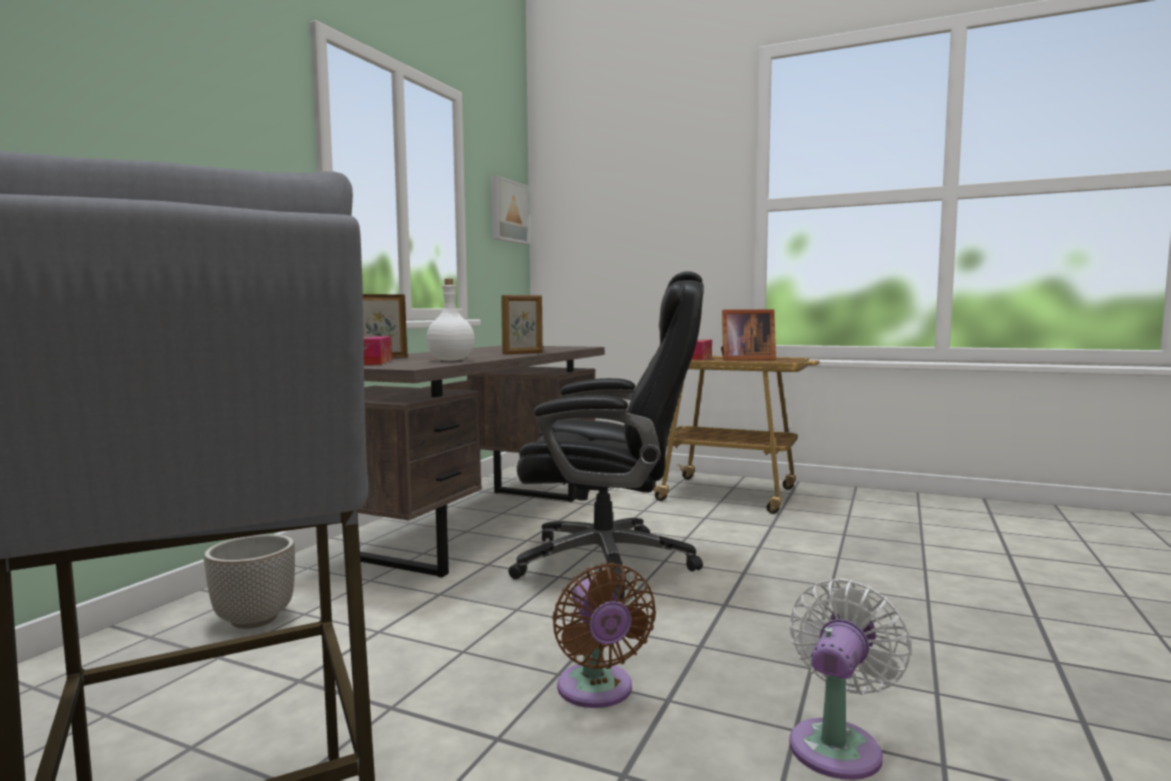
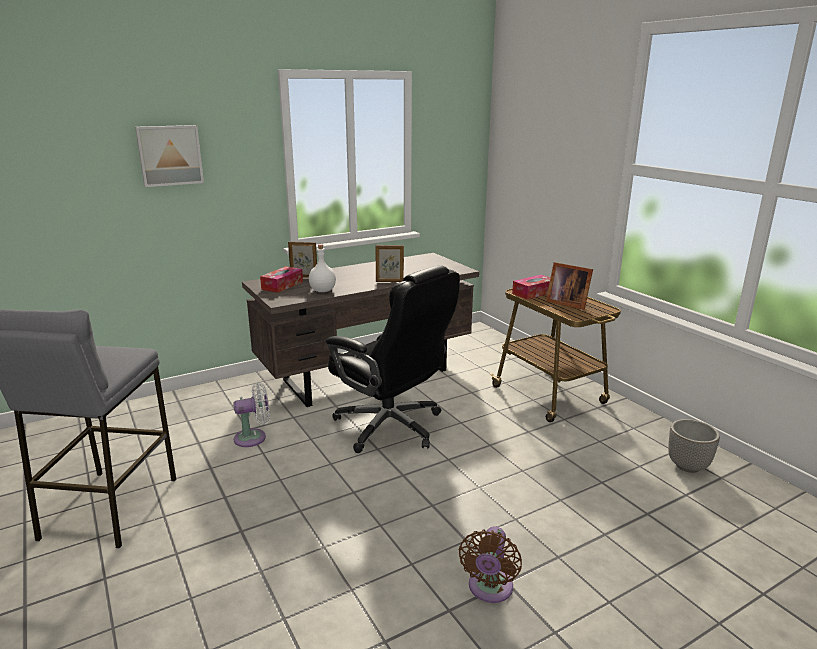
camera: 35 degrees right, 15 degrees up
(256, 620) = (216, 405): planter -> planter (688, 466)
(507, 211) = (460, 147): picture -> picture (170, 155)
(597, 691) = (281, 494): brown fan -> brown fan (489, 589)
(838, 744) = (328, 560): white fan -> white fan (253, 437)

